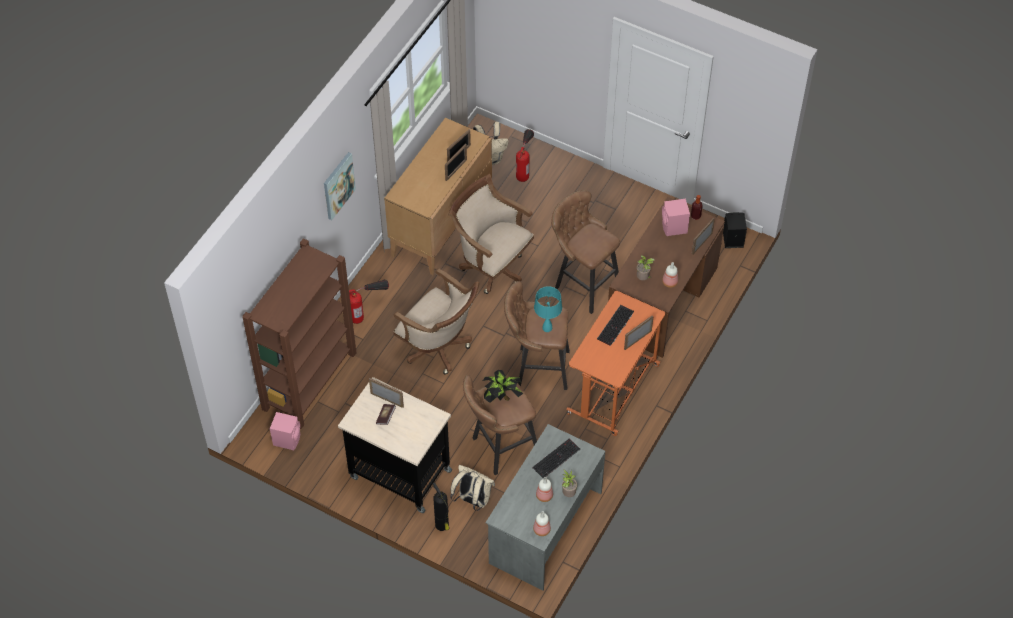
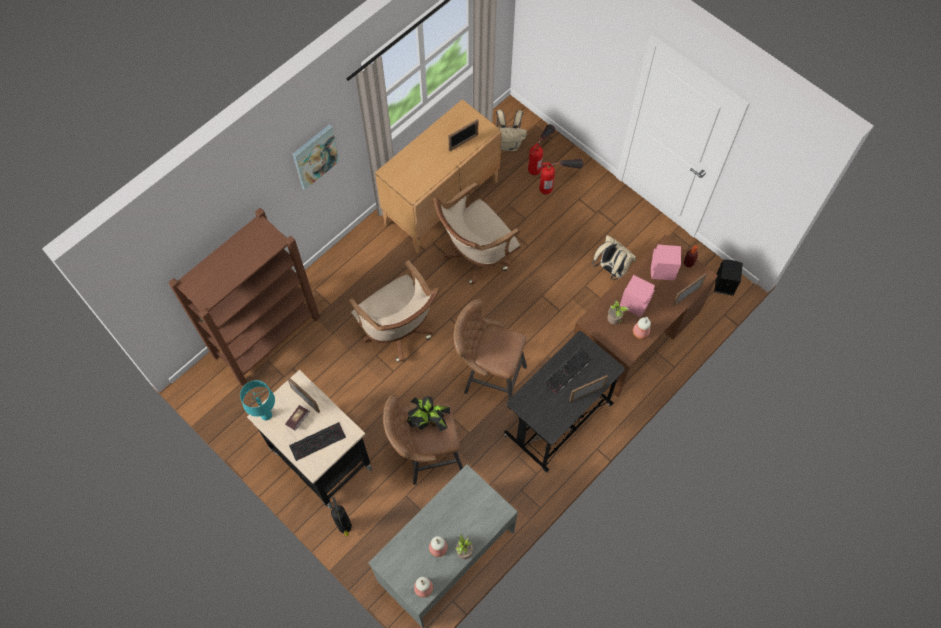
camera: 15 degrees right, 10 degrees up
(287, 439) = (226, 393): pink speaker -> pink speaker (635, 303)
(367, 311) = (344, 277): fire extinguisher -> fire extinguisher (557, 185)
(456, 170) = (455, 158): picture frame -> none
(472, 500) = (383, 506): beige backpack -> beige backpack (611, 269)
(491, 267) = (476, 258): office chair -> office chair turned 90 degrees counterclockwise
(547, 328) = (498, 353): turquoise table lamp -> turquoise table lamp (266, 415)
(556, 457) = (463, 506): keyboard -> keyboard (318, 440)
(582, 282) = (560, 295): brown stool -> none
(613, 390) = (558, 420): orange desk -> black desk

